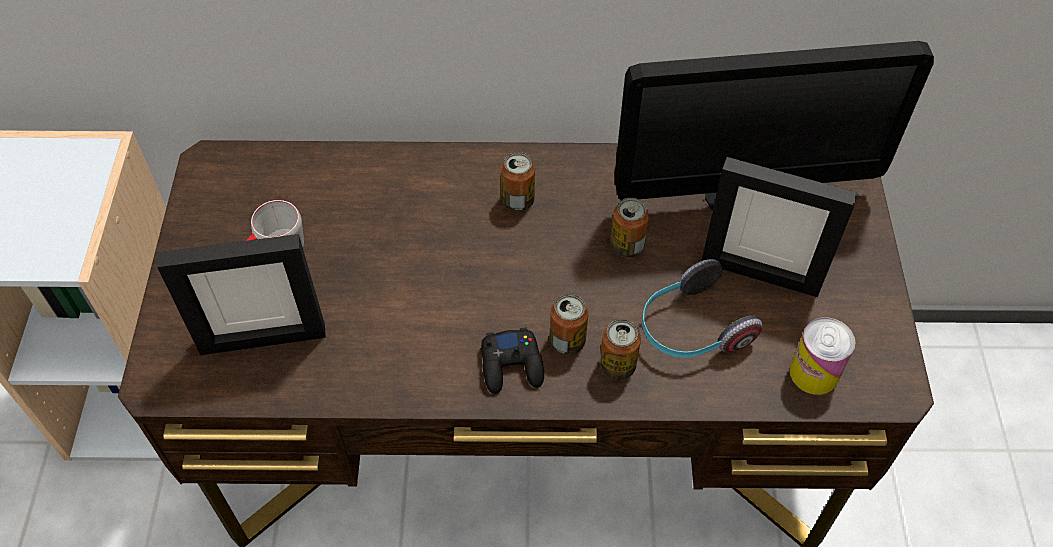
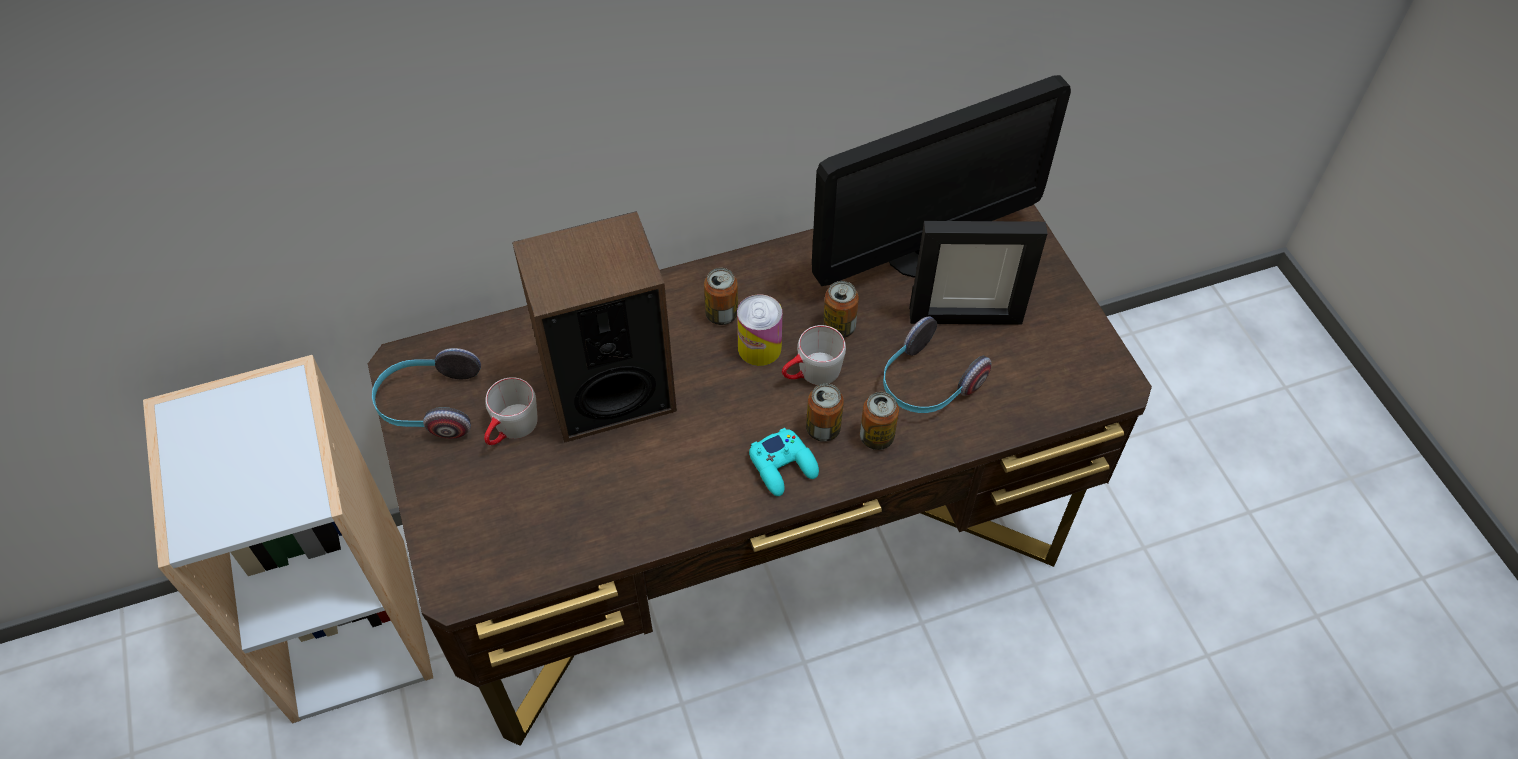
camera: 20 degrees left, 0 degrees up
(214, 207) = (429, 405): none -> headphones
(263, 337) = (538, 513): picture frame -> none
(379, 242) = (608, 391): none -> speaker
(512, 365) = (783, 466): black game controller -> turquoise game controller
(579, 283) = (811, 374): none -> grey mug
(814, 373) = (1045, 391): can -> can (759, 348)

